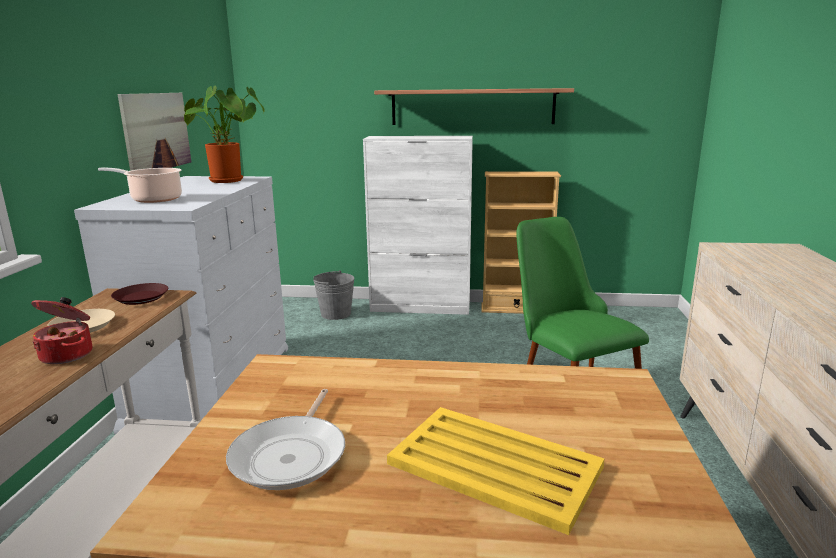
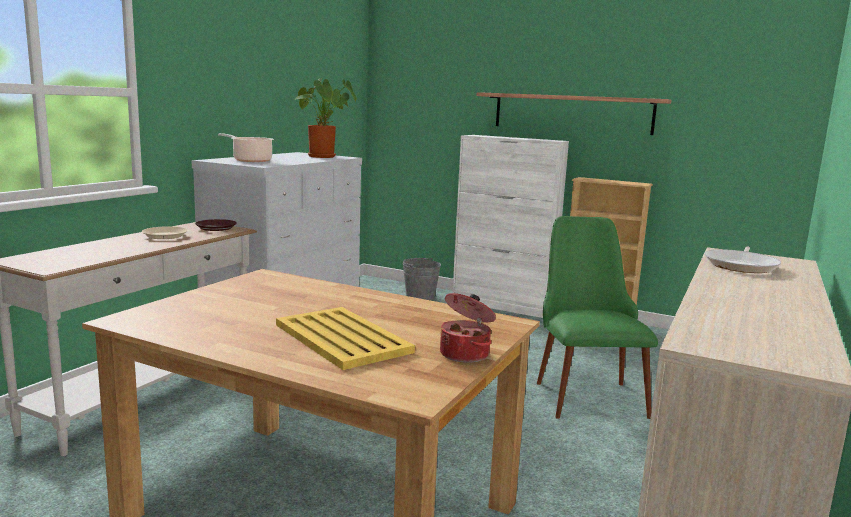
camera: 20 degrees right, 5 degrees down
(68, 354) = (143, 246): cooking pot -> cooking pot (465, 354)
(156, 131) = (277, 113): picture -> none
(292, 455) = (225, 311): frying pan -> frying pan (741, 265)

